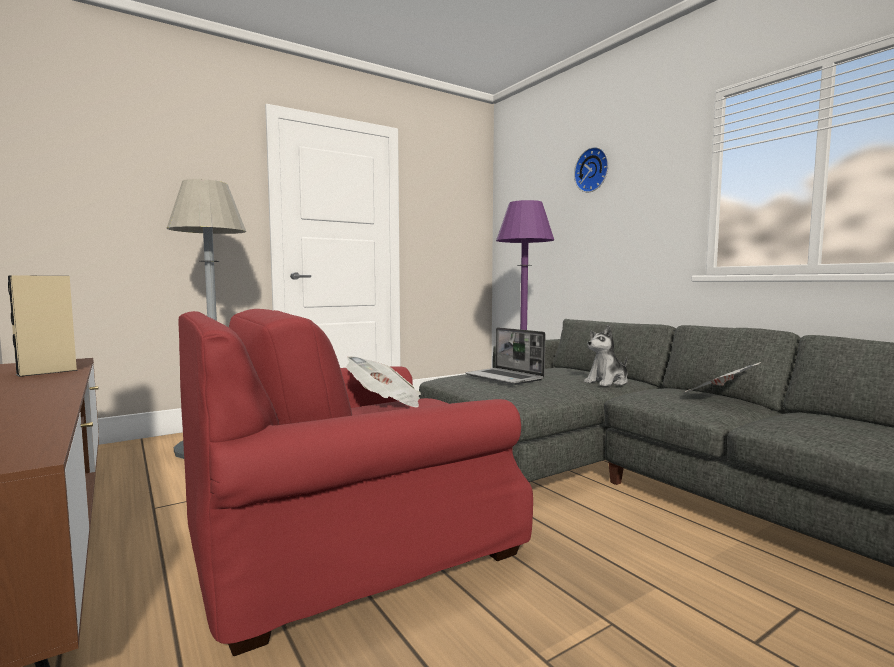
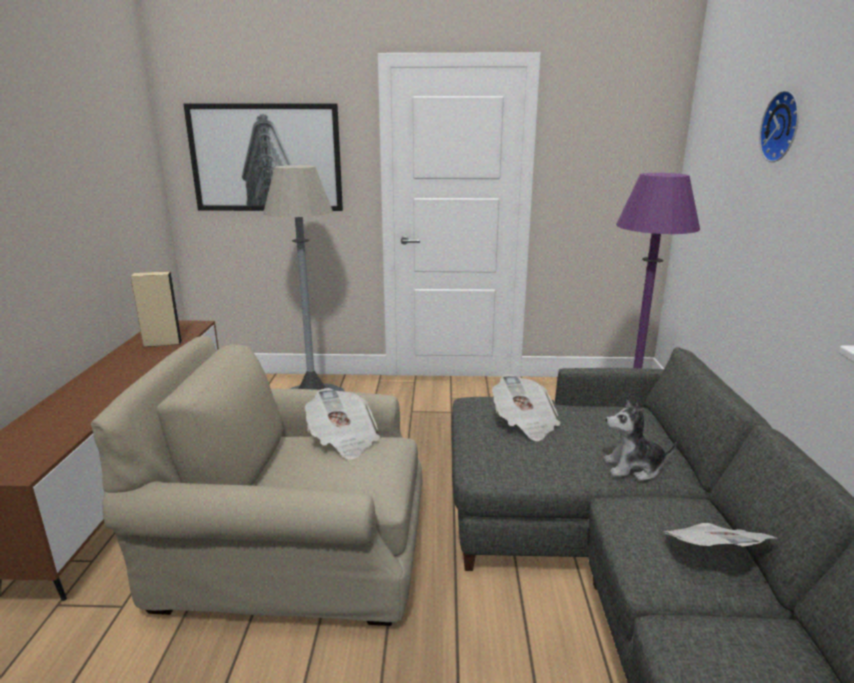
camera: 35 degrees right, 15 degrees up
(141, 186) = (266, 158): none -> picture
(353, 544) = (294, 552): red armchair -> beige armchair
(505, 378) = (525, 423): laptop -> newspaper

